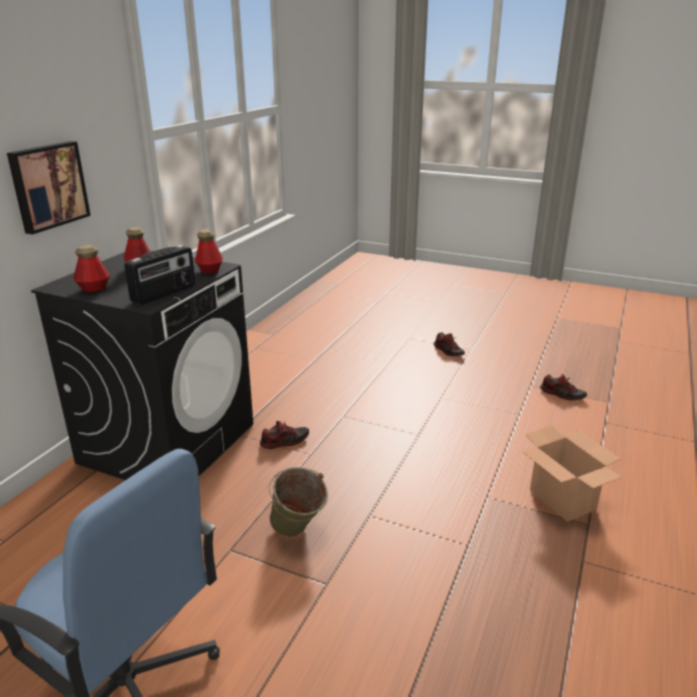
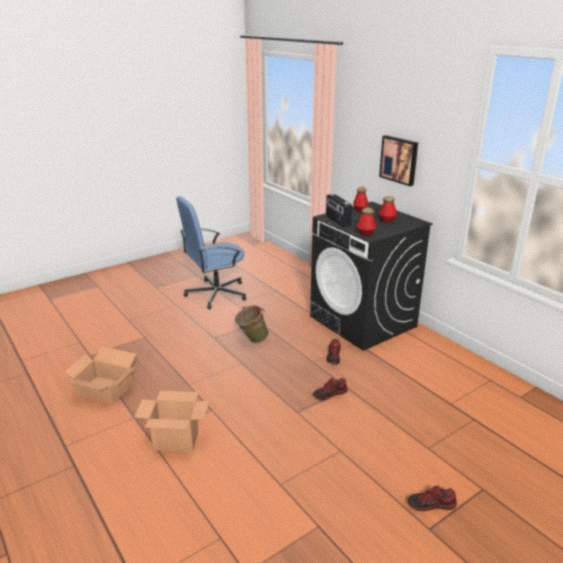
camera: 120 degrees right, 0 degrees up
(562, 394) = (286, 542): shoe -> shoe (330, 394)
(586, 643) = (104, 389): none -> cardboard box

